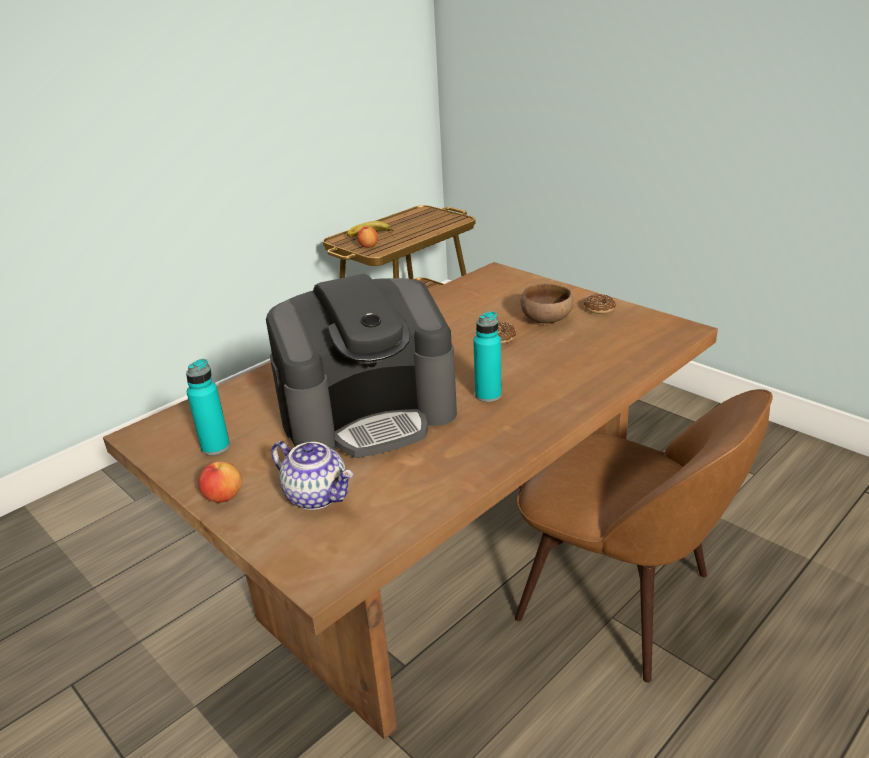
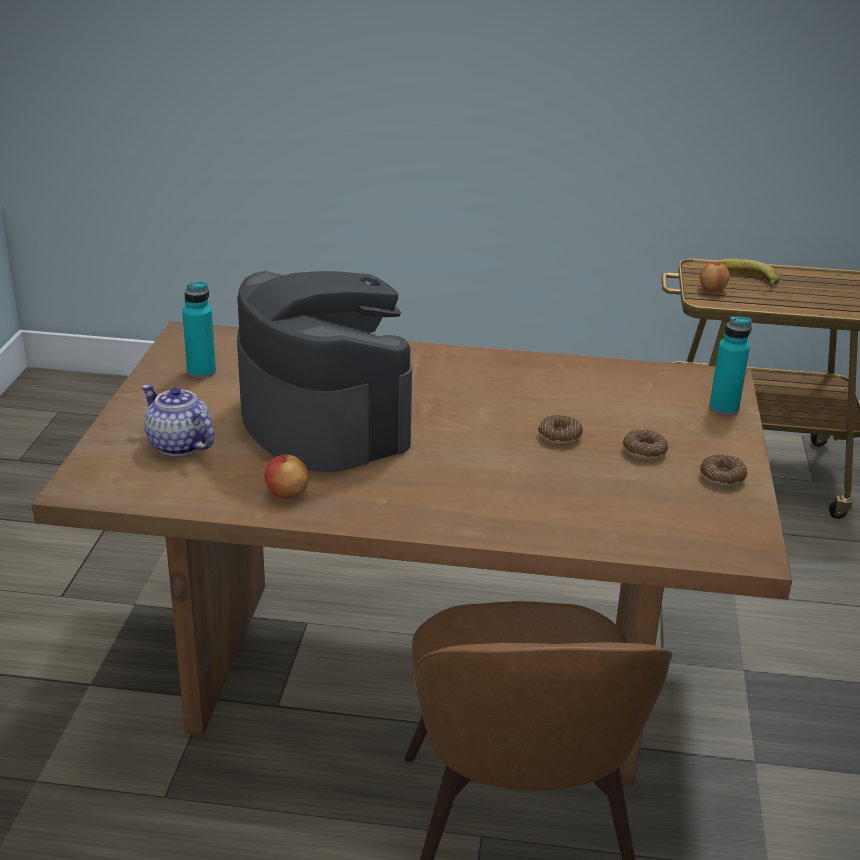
camera: 50 degrees right, 0 degrees up
(223, 497) = (139, 405): apple -> apple (287, 494)
(317, 495) = (178, 445): teapot -> teapot turned 135 degrees clockwise
(369, 415) = (323, 420): coffee machine -> coffee machine turned 150 degrees counterclockwise
(488, 395) = (430, 470): turquoise bottle -> turquoise bottle (724, 408)
(547, 320) = (644, 451): brown bowl -> donut

